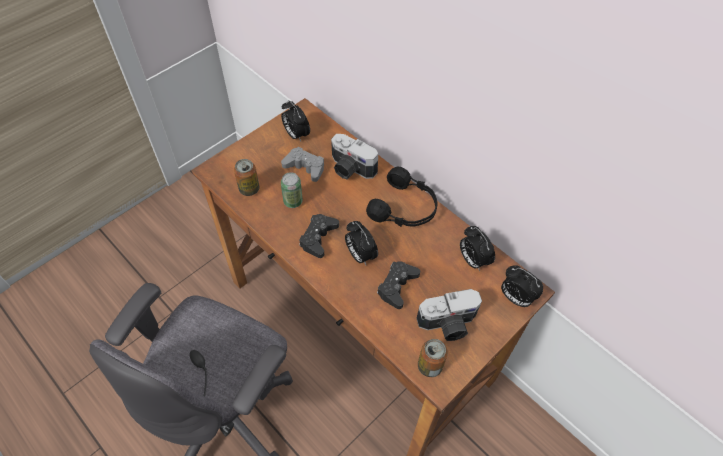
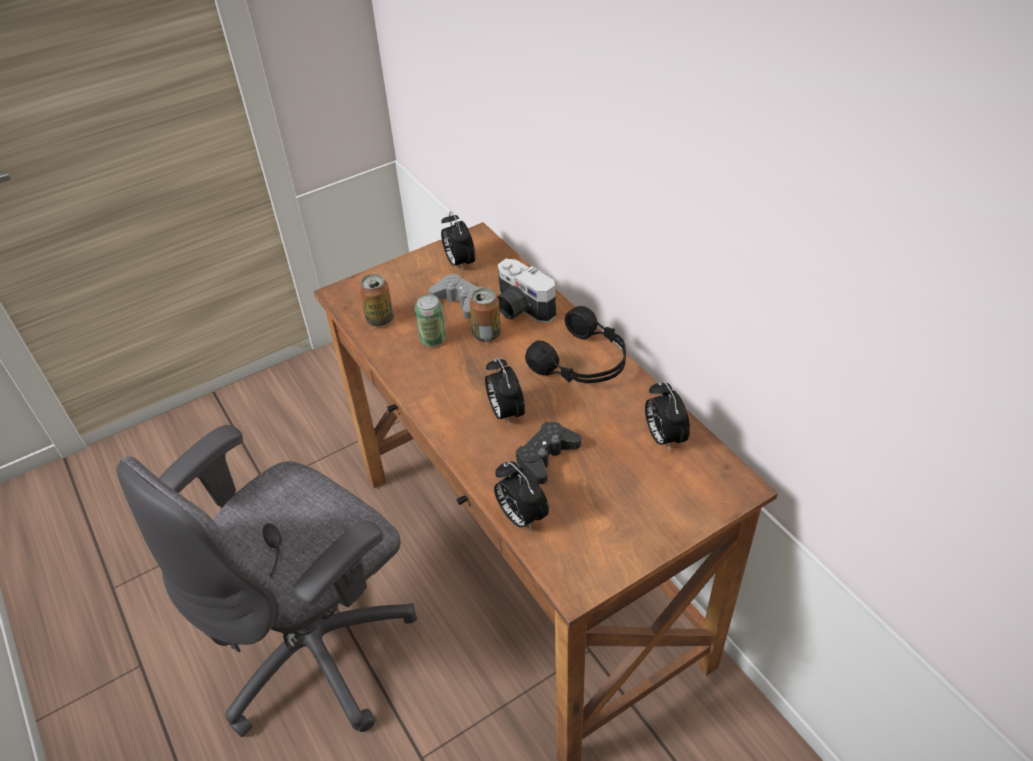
camera: 15 degrees right, 10 degrees down
(318, 238) = (454, 385): black game controller -> none
(429, 366) = (566, 563): can -> can (486, 334)
(448, 325) = (606, 514): camera -> none
(515, 298) = (715, 492): alarm clock -> alarm clock (520, 516)

